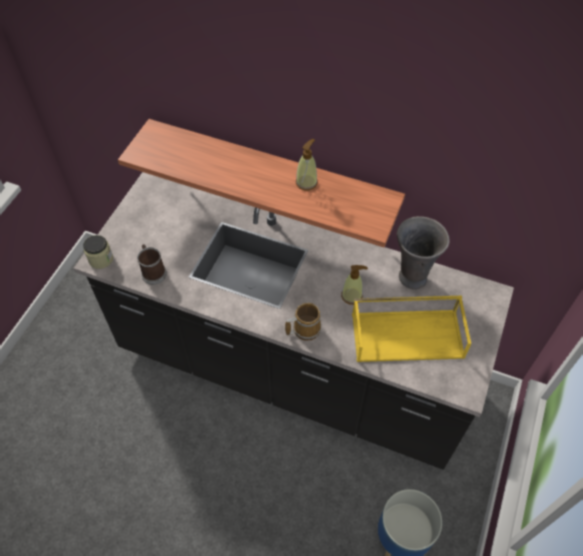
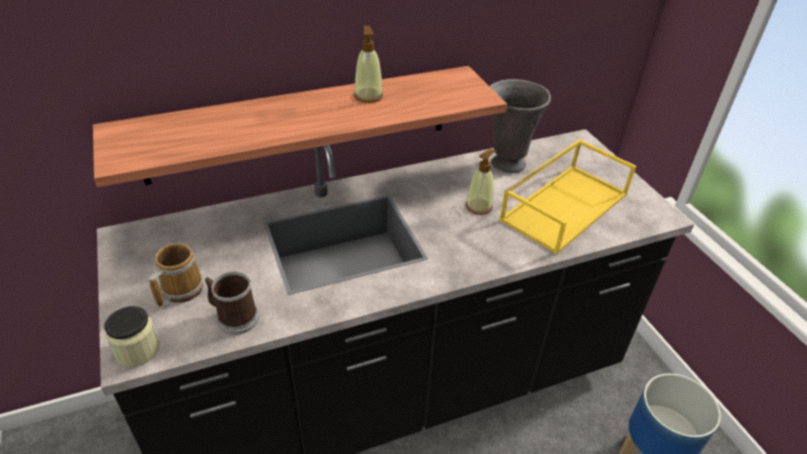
camera: 45 degrees left, 15 degrees down
(304, 329) = (475, 259): mug -> mug (179, 290)

